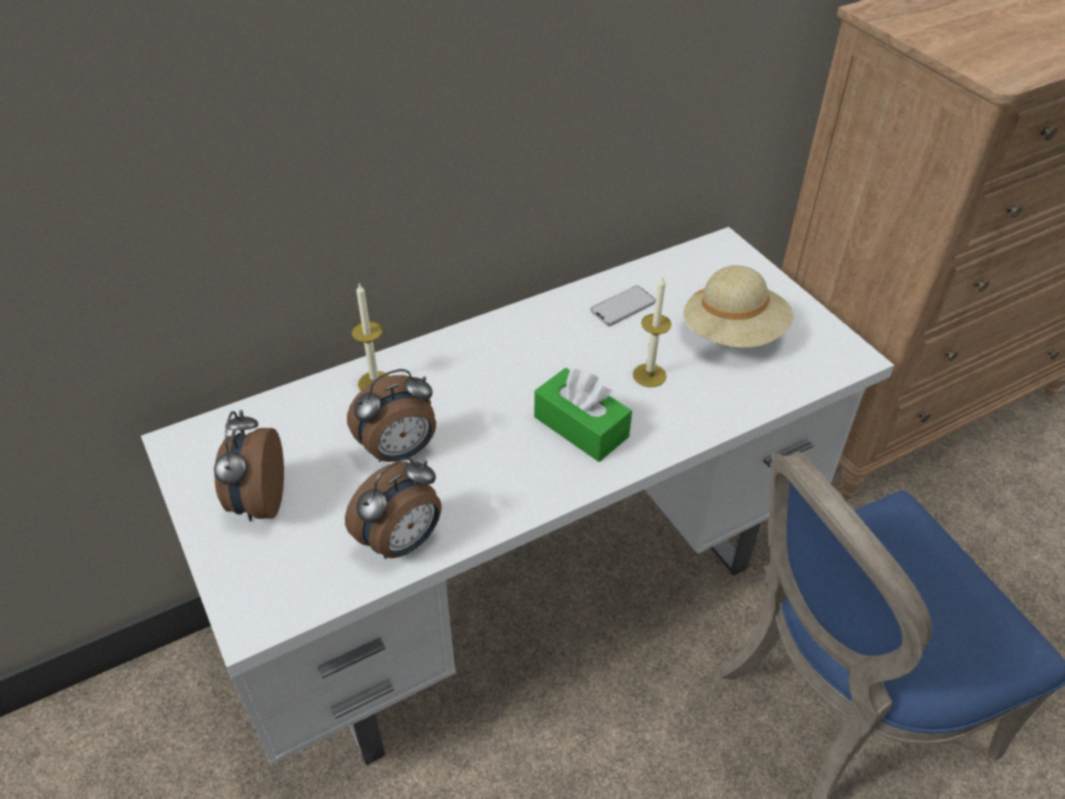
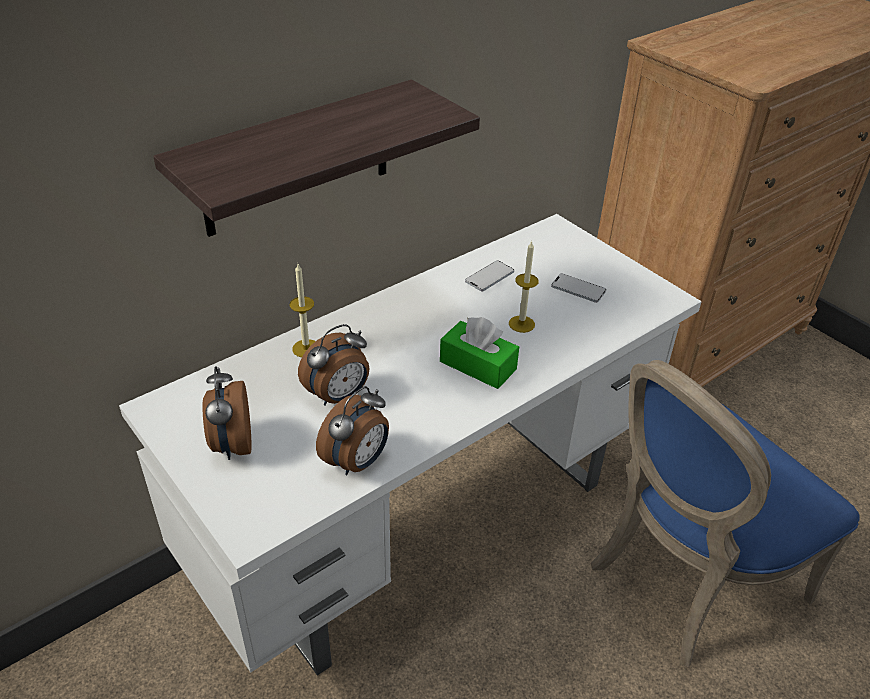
camera: 10 degrees left, 5 degrees down
(367, 151) = (297, 159): none -> shelf
(733, 333) = (578, 289): beige hat -> phone

